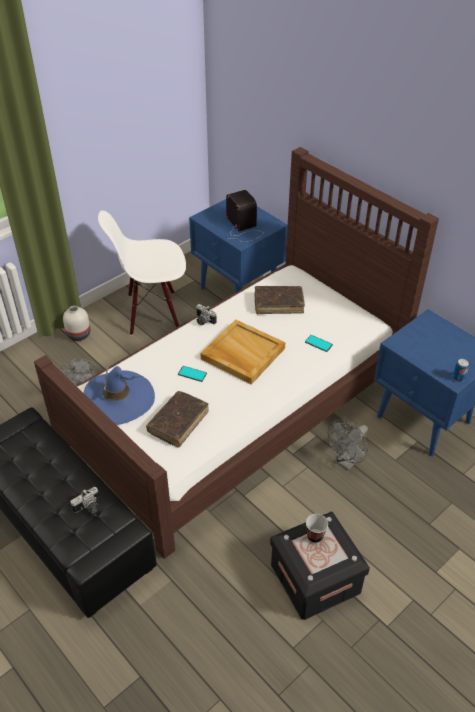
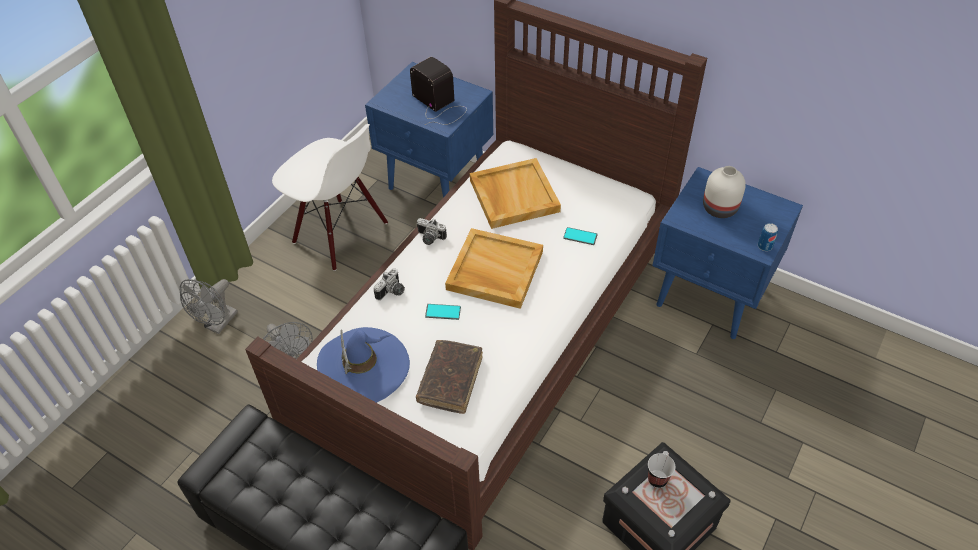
camera: 15 degrees left, 5 degrees up
(79, 335) = (255, 285): white vase -> white vase (720, 209)
(89, 508) = (377, 521): camera -> camera (392, 292)
(152, 312) = (339, 234): white chair -> white chair turned 120 degrees counterclockwise
(278, 304) = (513, 195): brown book -> beige tray
(347, 461) = (643, 370): grey fan -> grey fan (218, 324)

